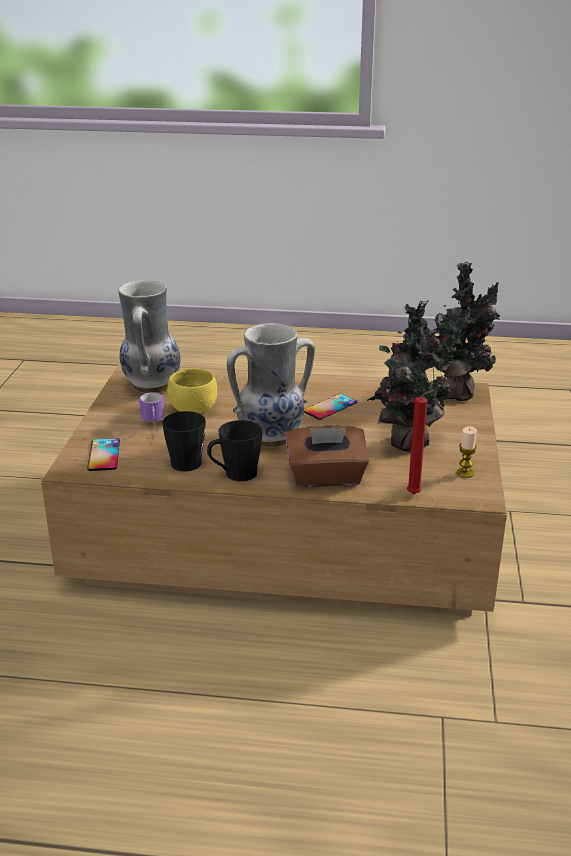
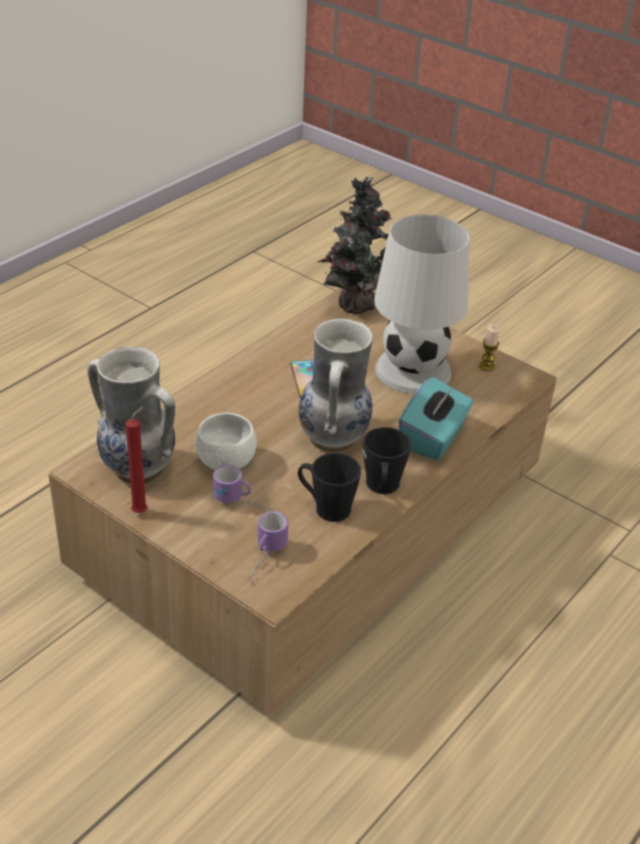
camera: 60 degrees left, 10 degrees up
(104, 455) = (263, 559): phone -> mug
(193, 409) = (225, 462): yellow bowl -> white bowl
(326, 477) = (433, 438): brown tissue box -> turquoise tissue box
(405, 442) = (412, 370): potted plant -> white table lamp
(416, 494) = (499, 405): red candle -> red candle (142, 511)

